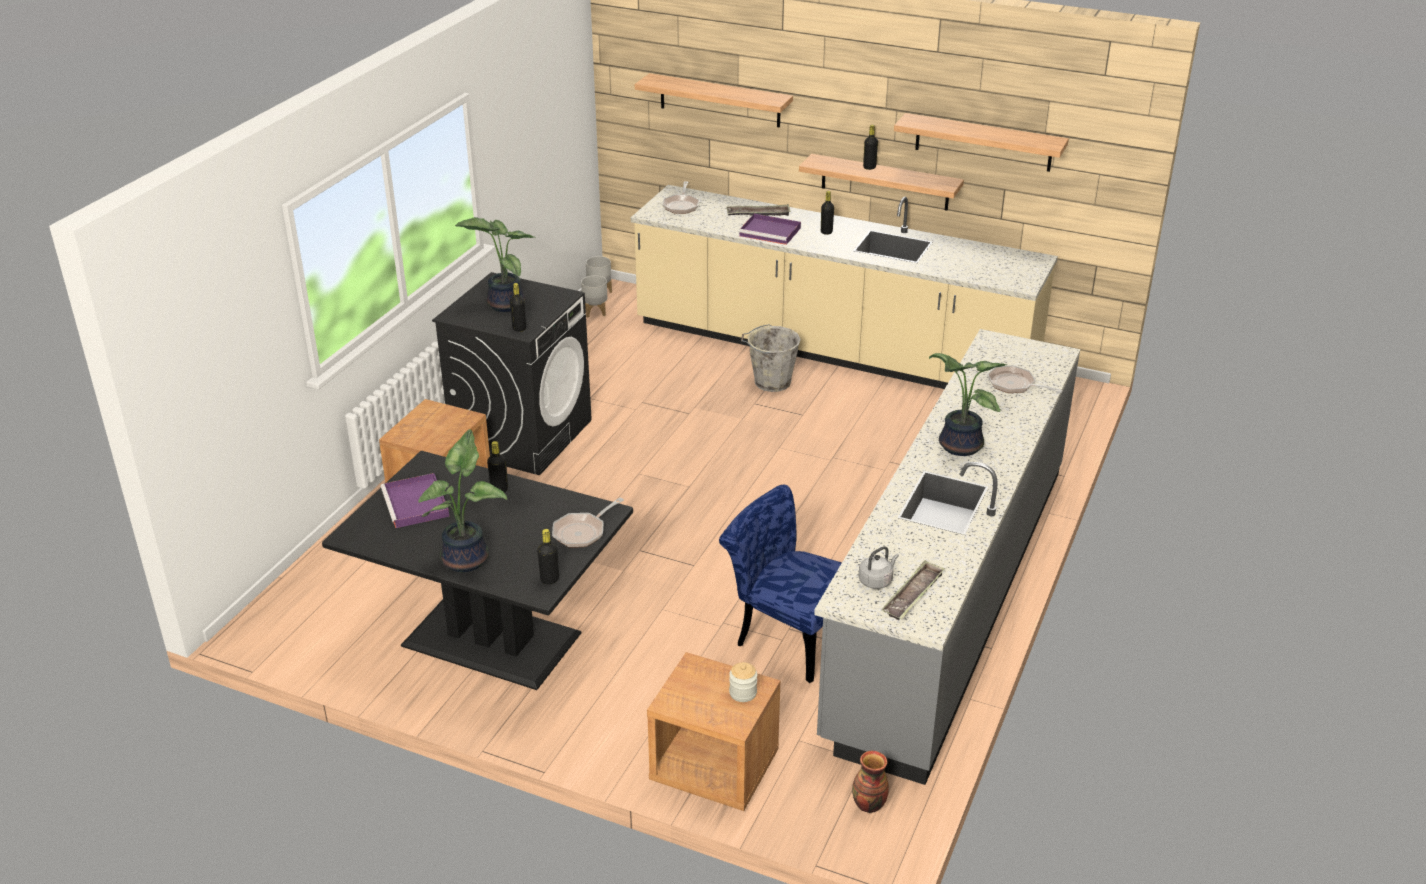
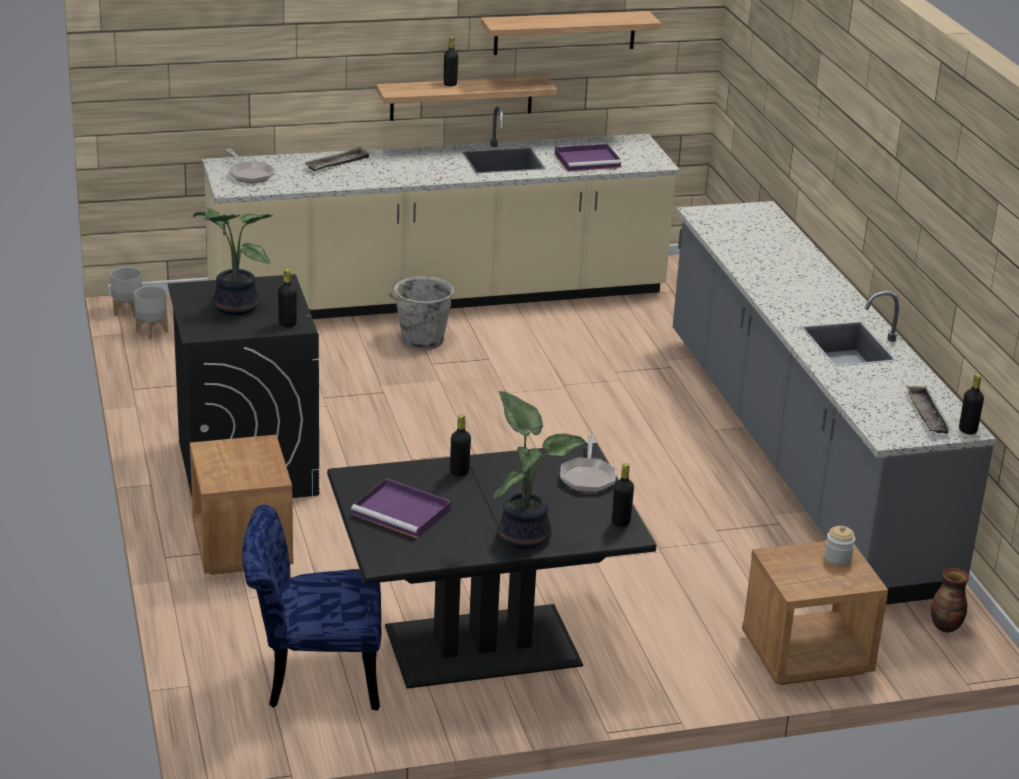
camera: 40 degrees left, 5 degrees down
(720, 100) = (263, 46): shelf -> none
(771, 232) = (376, 176): purple tray -> purple tray (588, 160)
(787, 635) = (722, 535): blue chair -> blue chair (311, 676)
(826, 232) = (426, 163): black bottle -> black bottle (967, 430)
(876, 581) = (888, 414): grey kettle -> none
(957, 446) = (796, 300): potted plant -> none
(1015, 385) = (767, 242): frying pan -> none

